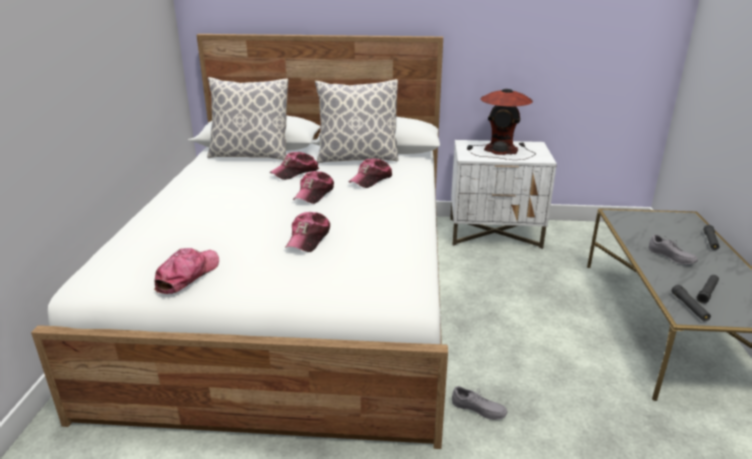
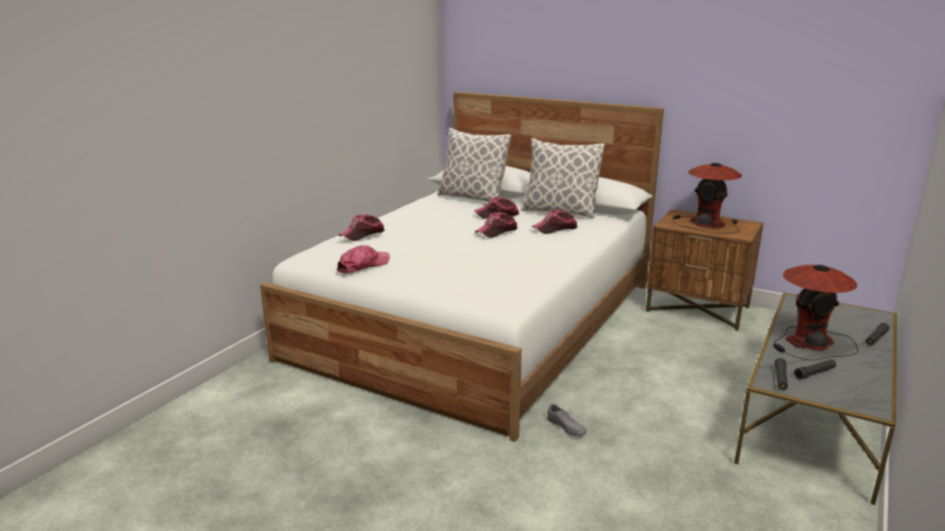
camera: 25 degrees right, 5 degrees down
(308, 239) = (465, 259): cap -> cap (362, 234)
(495, 233) = (698, 309): white nightstand -> brown nightstand
(670, 257) = (811, 342): grey shoe -> table lamp

